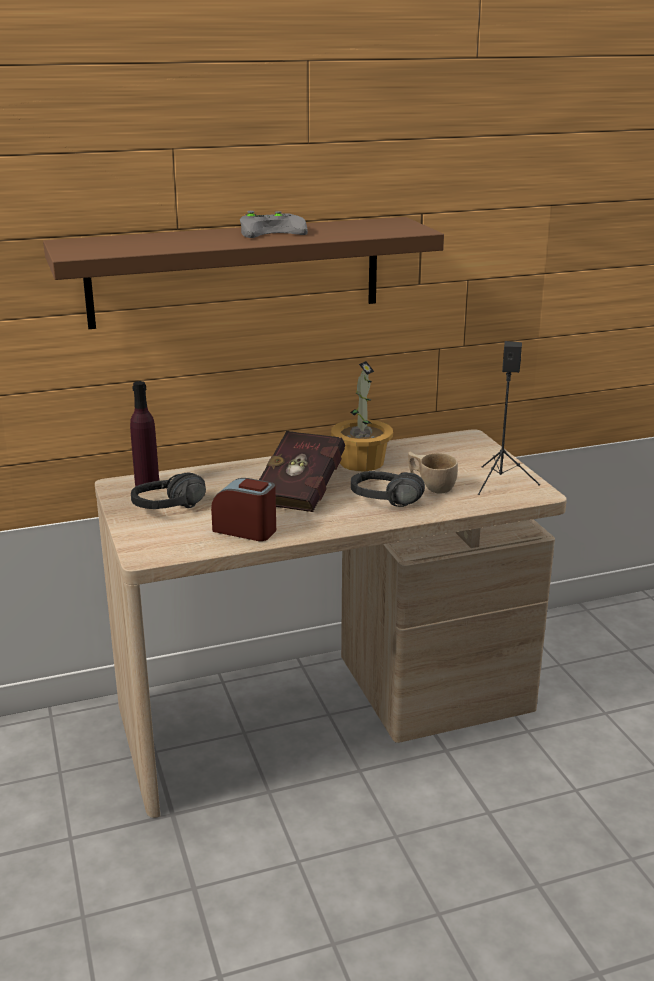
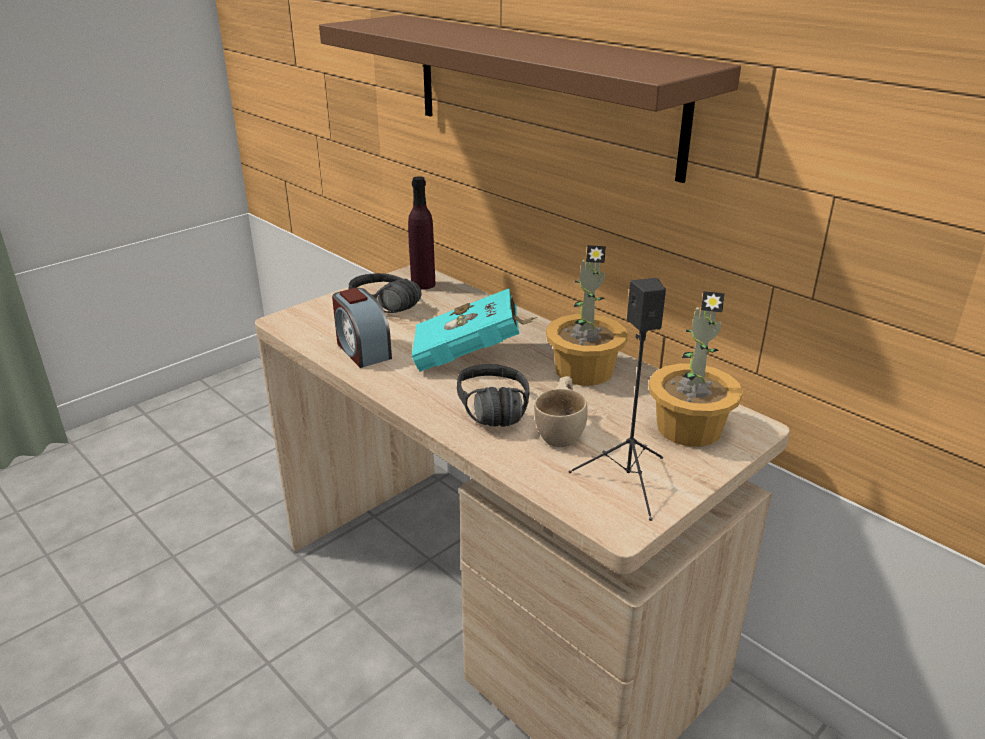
camera: 65 degrees right, 5 degrees up
(246, 530) = (362, 350): alarm clock -> alarm clock turned 150 degrees clockwise
(273, 231) = (541, 43): grey game controller -> none
(303, 492) = (471, 357): red book -> turquoise book
(456, 452) = (689, 427): none -> potted plant

